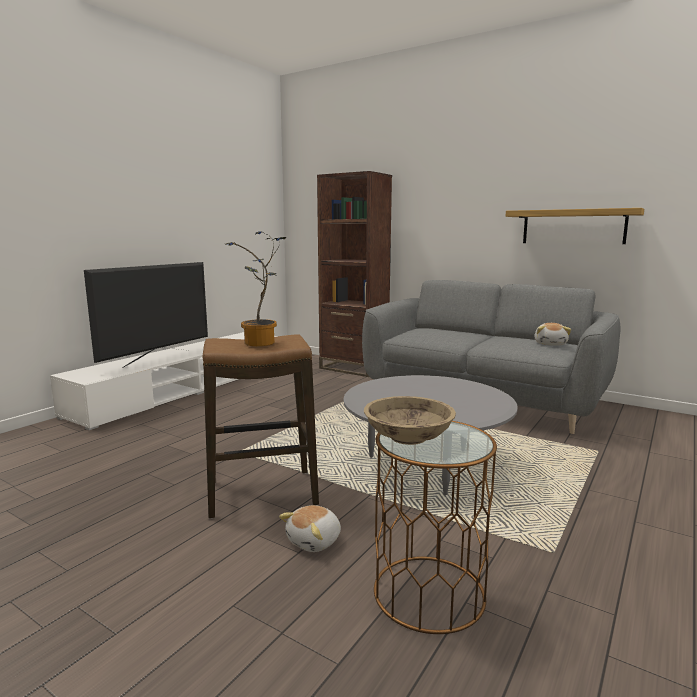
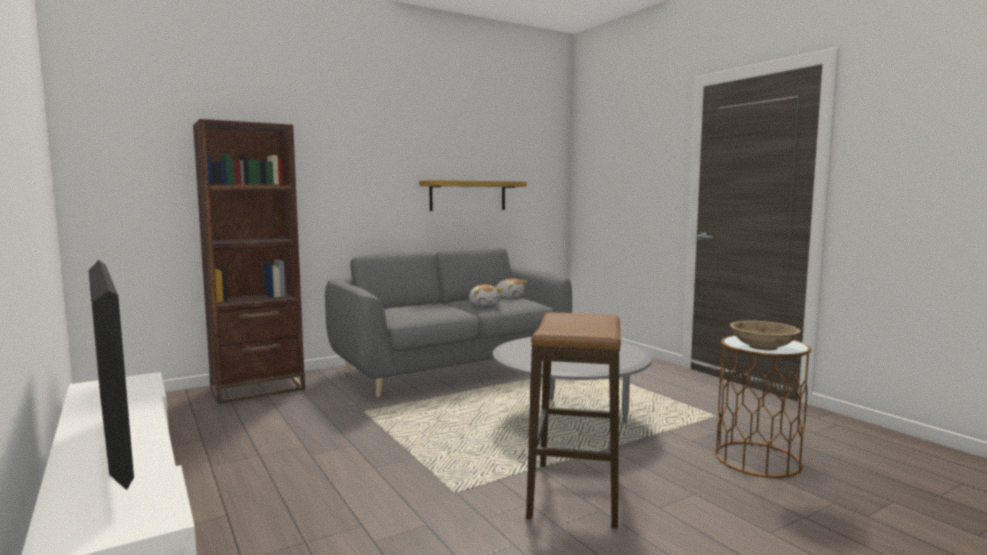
camera: 65 degrees left, 5 degrees down
(260, 344) = (586, 323): potted plant -> none
(315, 541) = (680, 484): plush toy -> plush toy (484, 304)

